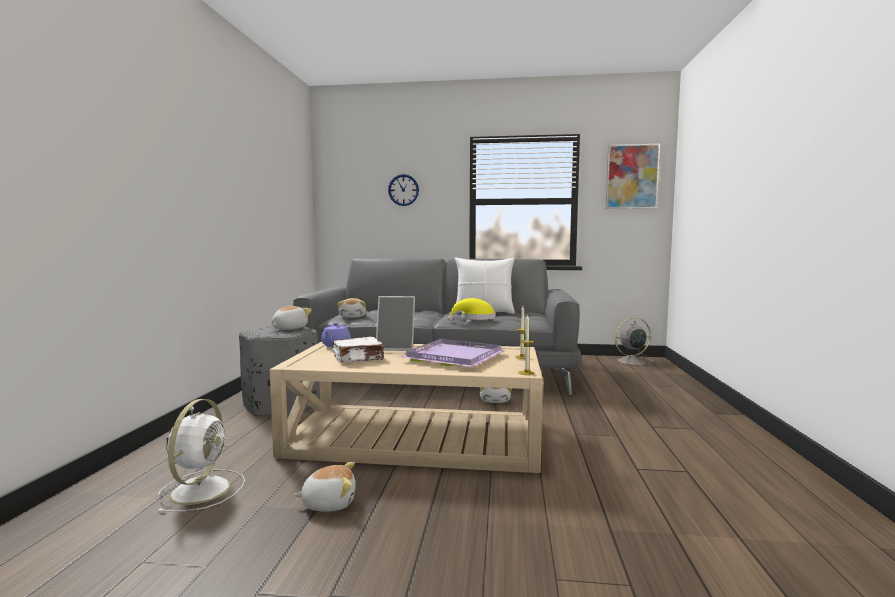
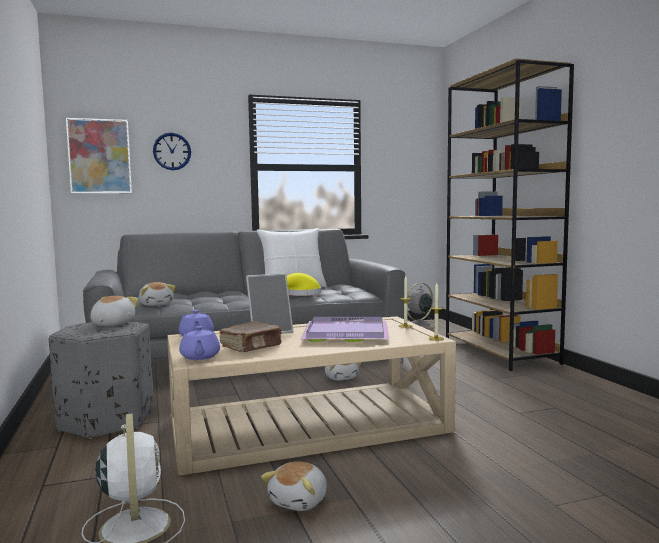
camera: 25 degrees left, 0 degrees up
(304, 362) = (200, 357): none -> purple teapot
(329, 503) = (300, 501): plush toy -> plush toy turned 150 degrees clockwise
(359, 359) = (252, 347): white book -> brown book
(632, 177) = (408, 145): picture -> picture (99, 156)
(691, 400) = (501, 352): none -> brown bookcase

